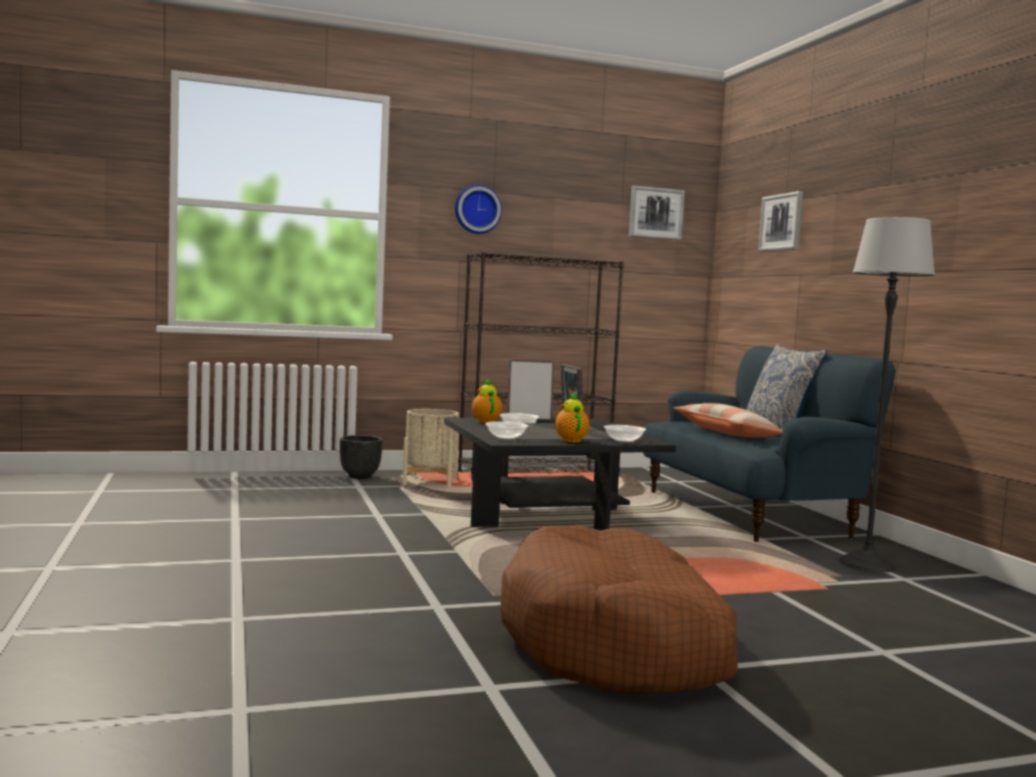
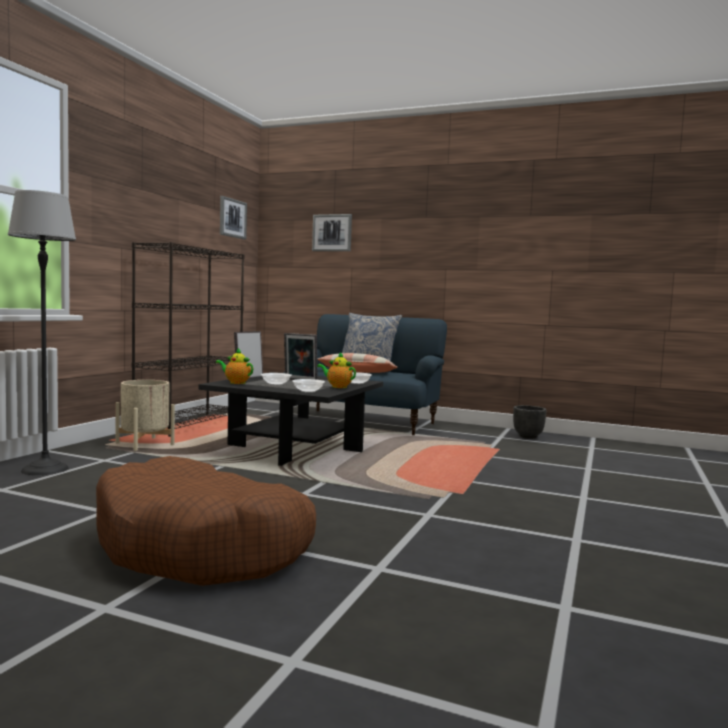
camera: 50 degrees left, 0 degrees up
(360, 476) = (76, 452): black planter -> black planter (528, 436)
(477, 209) = (133, 203): wall clock -> none
(616, 644) = (535, 500): brown dog bed -> brown dog bed (203, 547)
(868, 564) = (473, 434): floor lamp -> floor lamp (45, 469)

